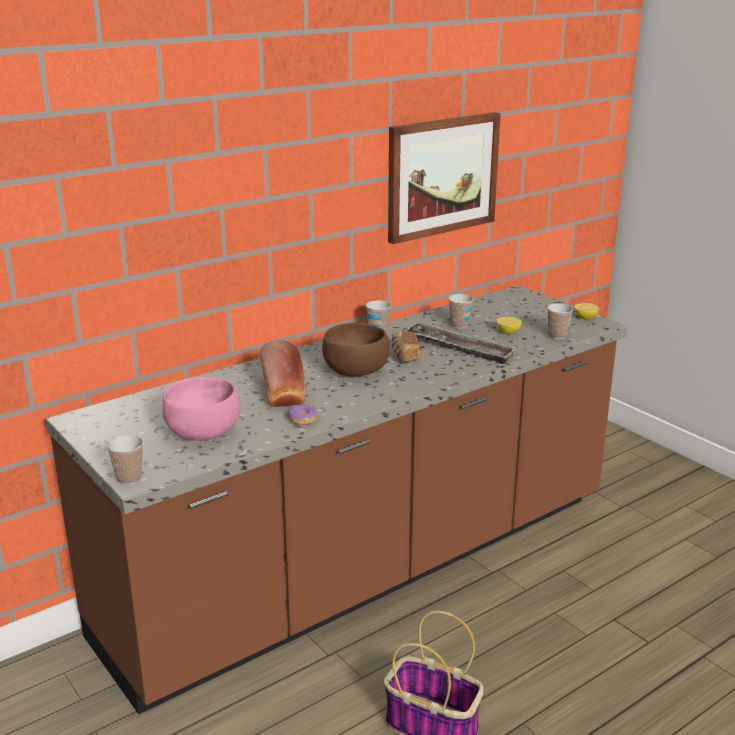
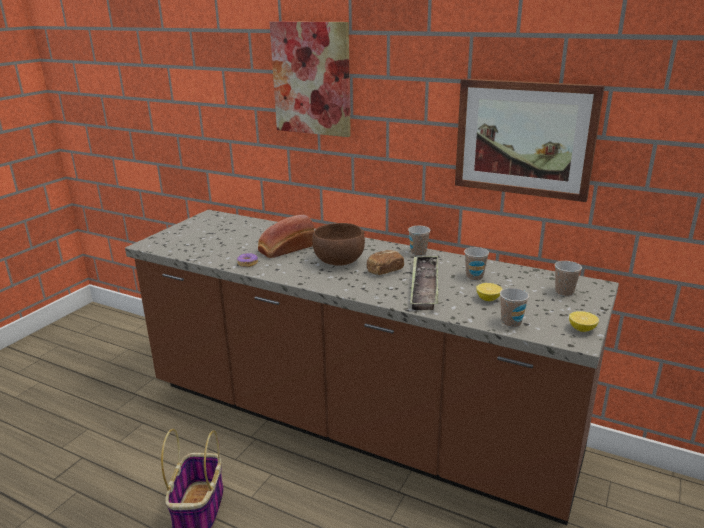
camera: 65 degrees right, 0 degrees up
(129, 478) = (147, 242): cup -> cup (564, 292)
(204, 433) = (212, 244): pink bowl -> none
(217, 161) = (312, 79): none -> picture

